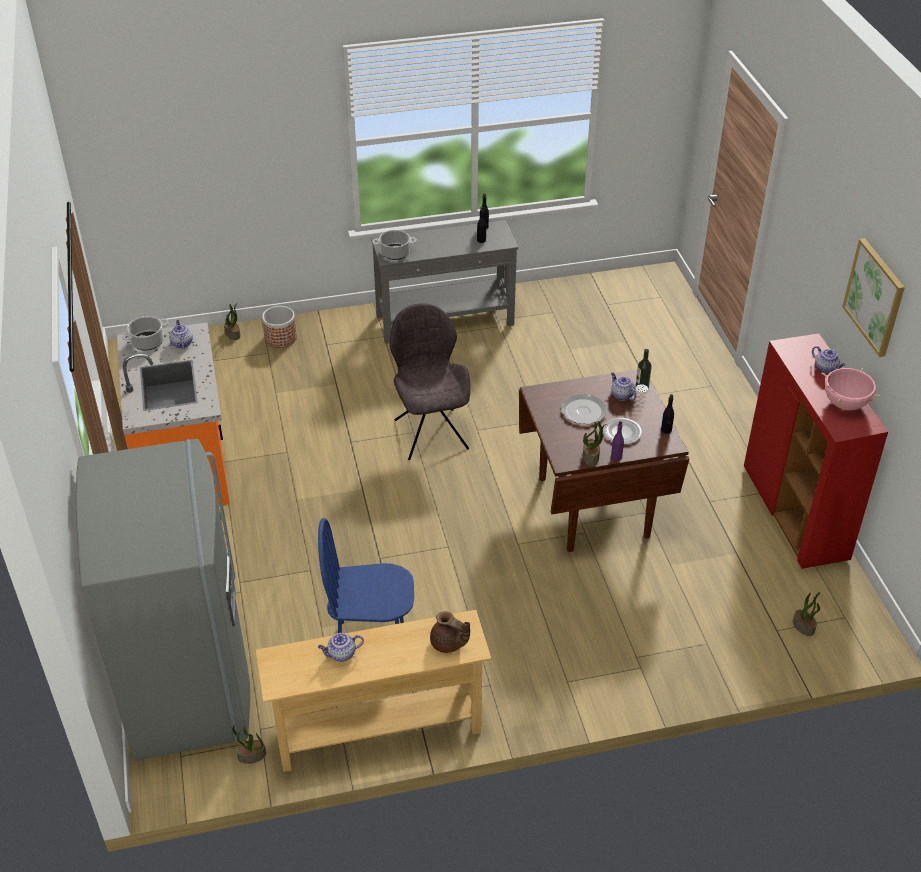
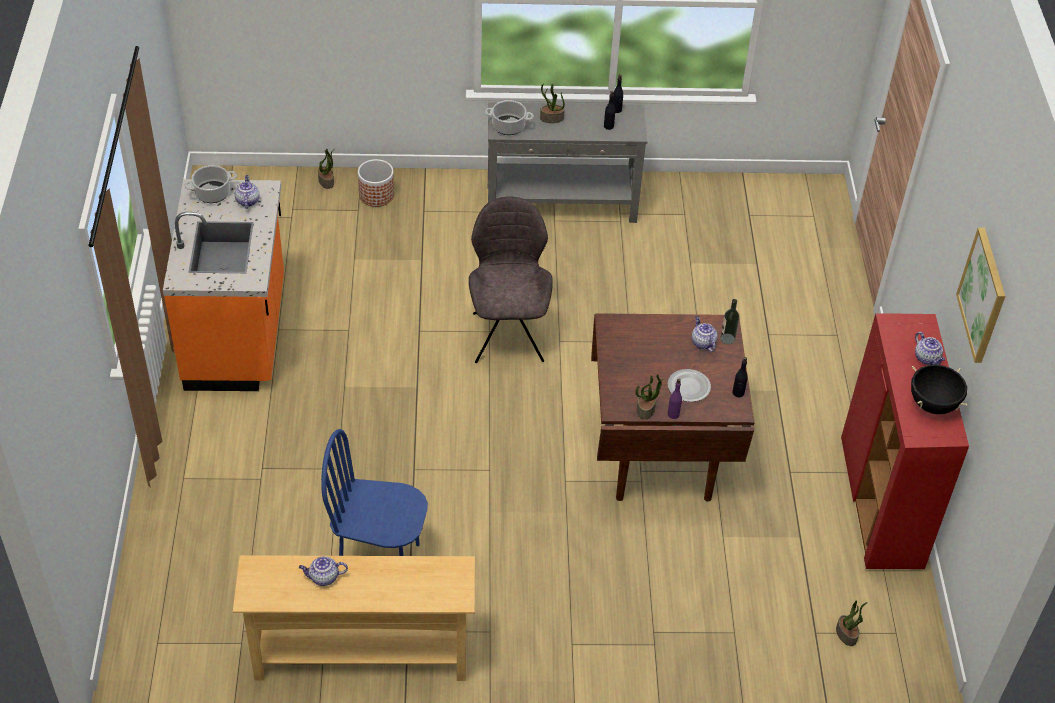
camera: 10 degrees right, 5 degrees up
(189, 685) = (184, 570): grey fridge -> none
(251, 756) = (227, 657): potted plant -> potted plant (551, 118)
(448, 644) = (435, 588): brown teapot -> none
(583, 411) = (655, 354): plate -> none
(845, 404) = (932, 404): pink cooking pot -> black cooking pot

